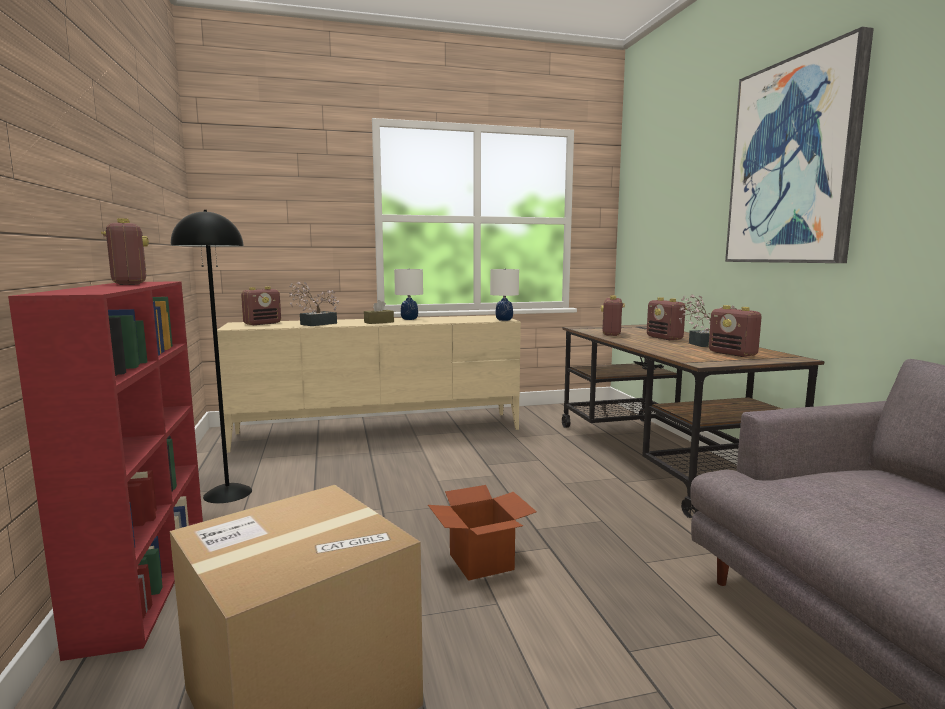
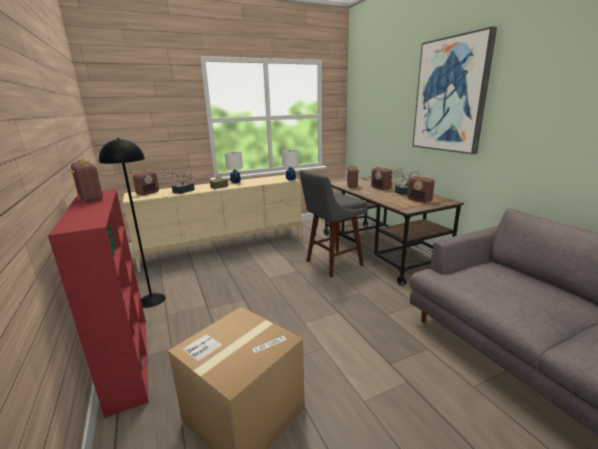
camera: 10 degrees left, 10 degrees up
(481, 562) = (307, 325): cardboard box -> none
(561, 471) = (331, 264): none -> grey stool

